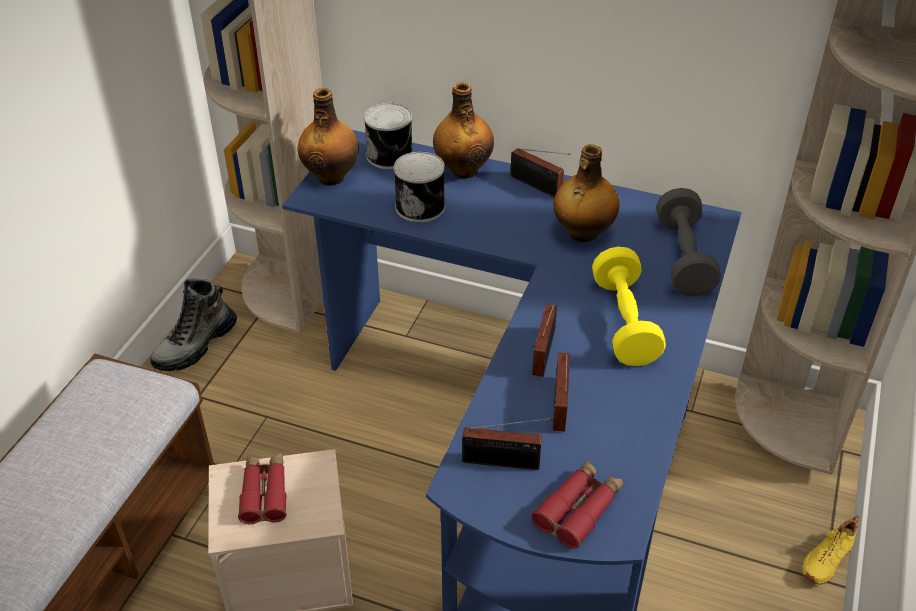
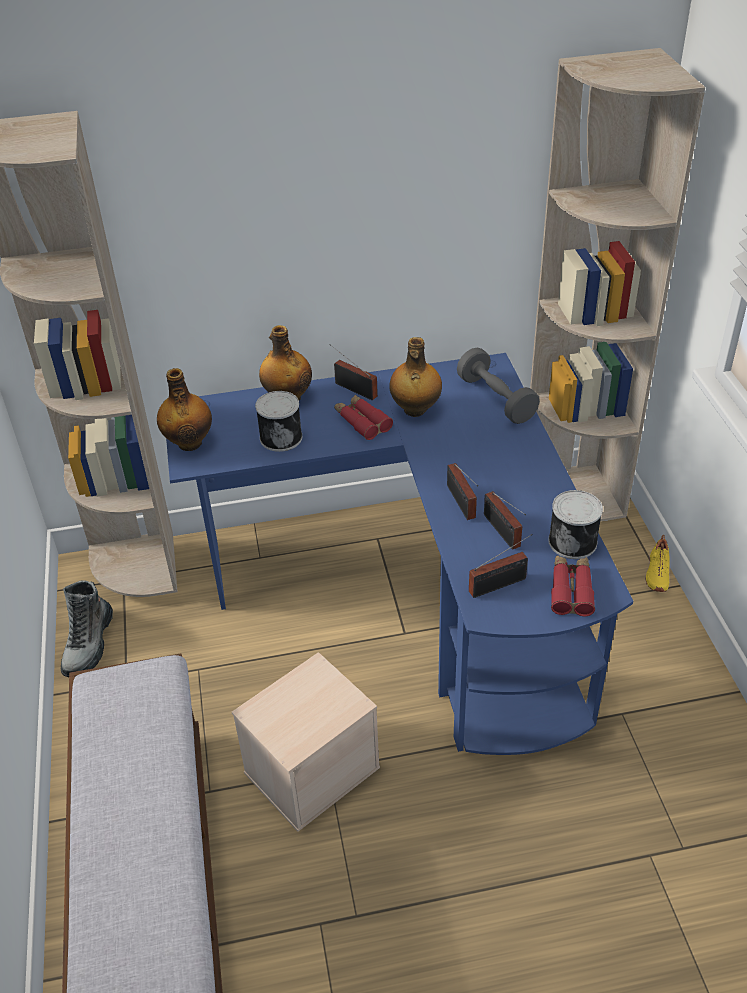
camera: 30 degrees left, 0 degrees up
(264, 493) = (293, 708): red binoculars -> red binoculars (362, 422)
(391, 155) = (222, 408): can -> can (573, 541)
(538, 186) = (354, 388): radio -> radio turned 150 degrees counterclockwise
(624, 322) = (495, 458): yellow dumbbell -> none

